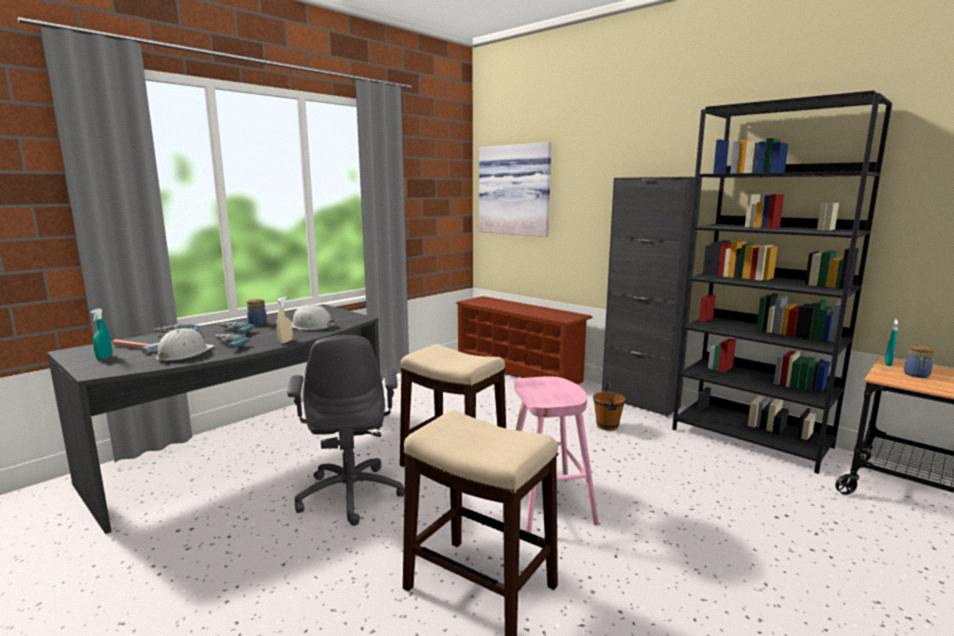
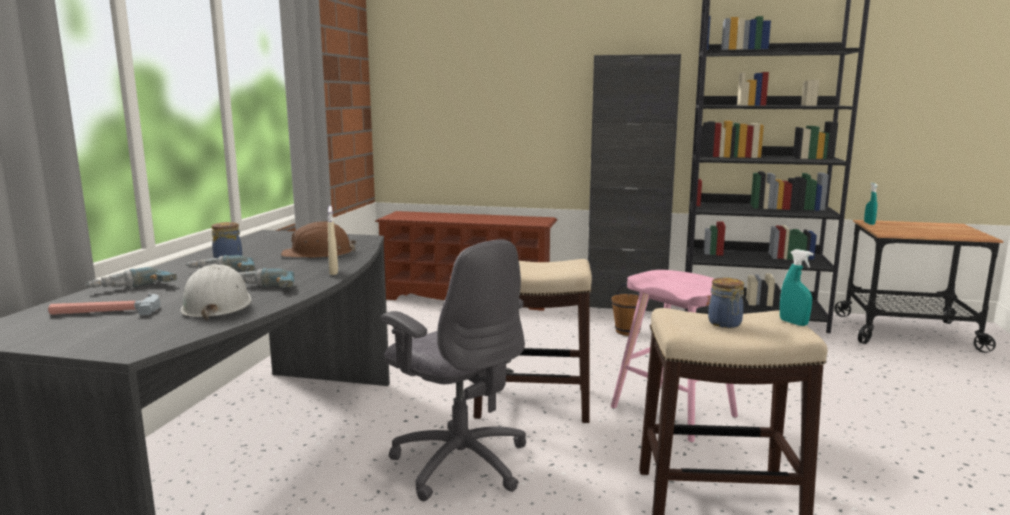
camera: 30 degrees left, 0 degrees up
(104, 357) = (82, 331): turquoise spray bottle -> turquoise spray bottle (793, 323)
(310, 326) = (318, 253): white hard hat -> brown hard hat
(516, 190) = (439, 73): picture -> none
(916, 375) = (900, 228): jar -> jar (725, 324)

